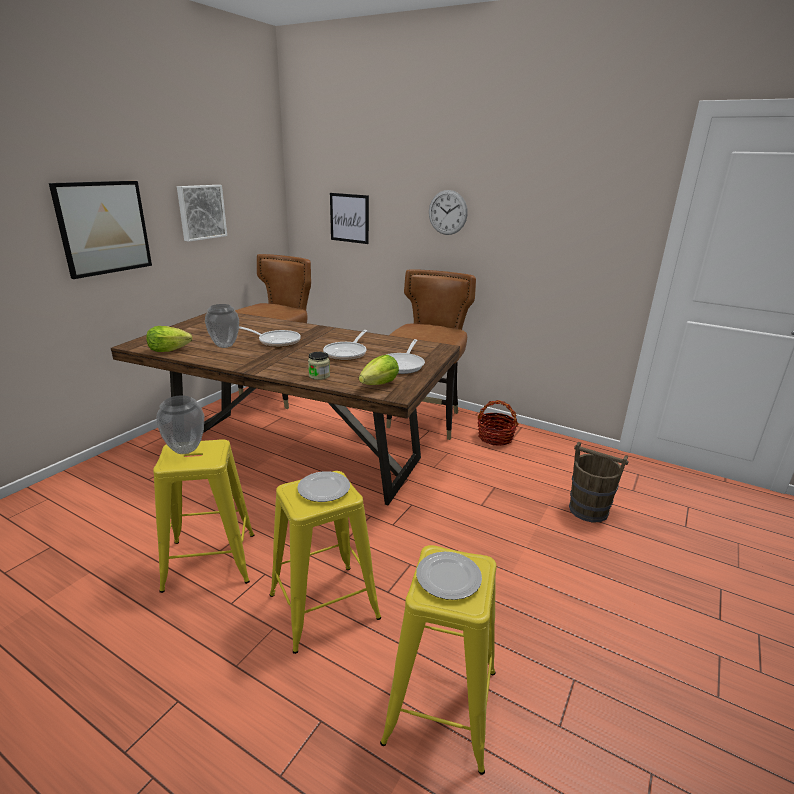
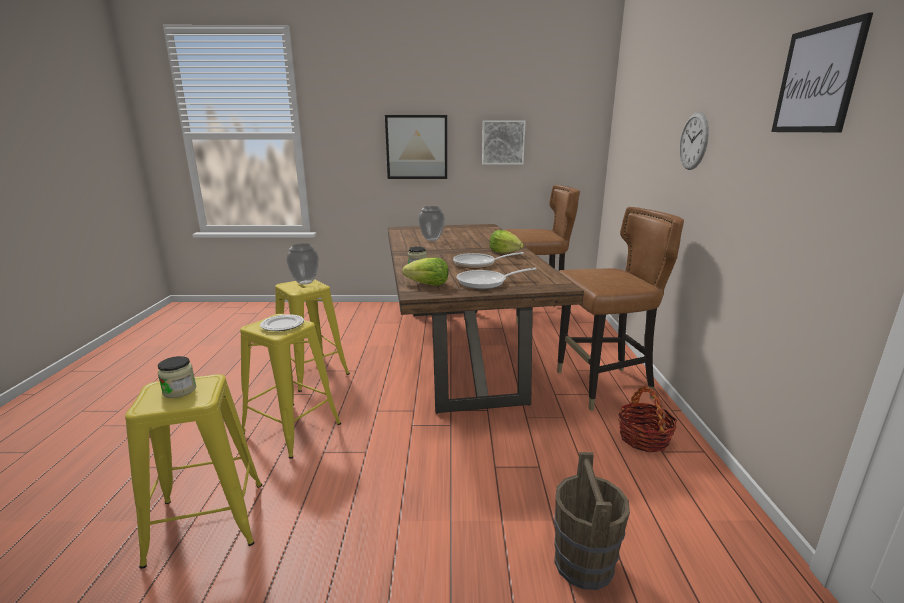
camera: 60 degrees right, 5 degrees down
(168, 350) = (402, 234): lettuce -> lettuce (504, 253)
(276, 341) = (464, 246): frying pan -> none
(349, 218) = (634, 153): picture -> picture (817, 80)
(448, 577) = (179, 390): plate -> jar

